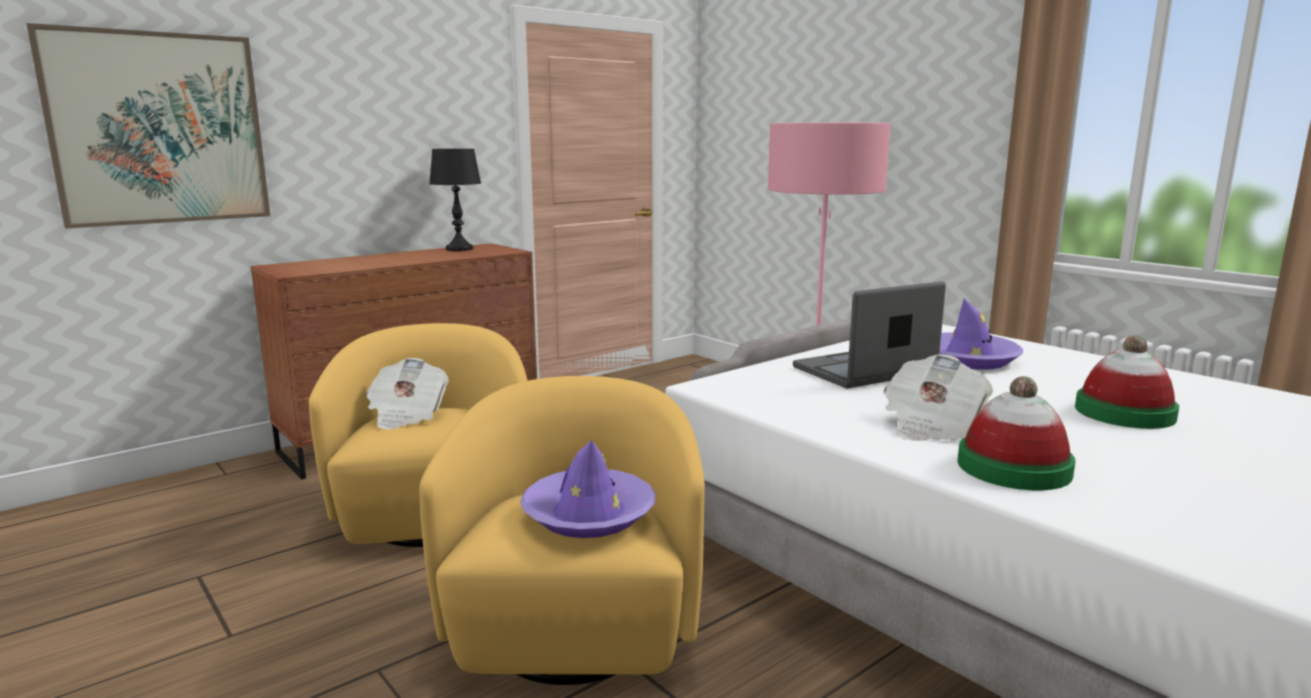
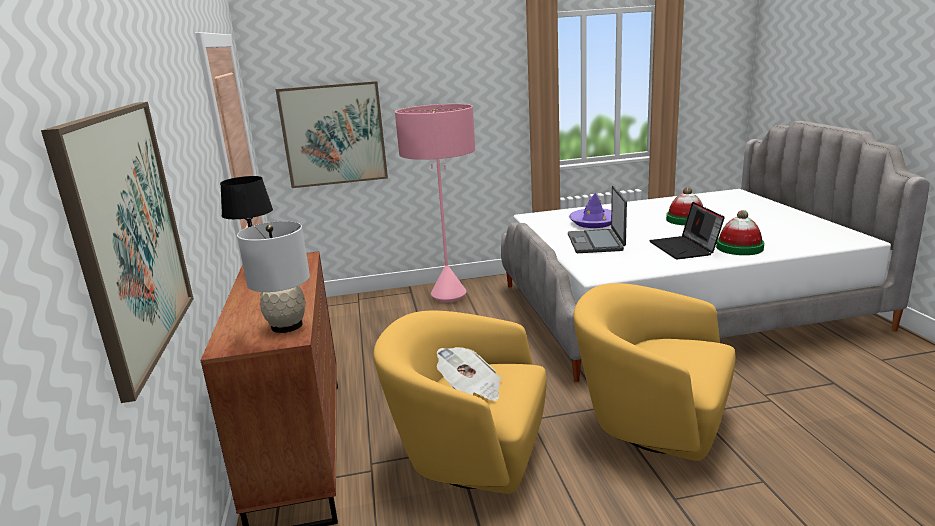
camera: 60 degrees left, 5 degrees up
(321, 269) = (287, 325): none -> white table lamp
(588, 514) = (684, 349): purple hat -> none
(763, 154) = (333, 134): none -> picture
(931, 426) = (685, 248): newspaper -> laptop

